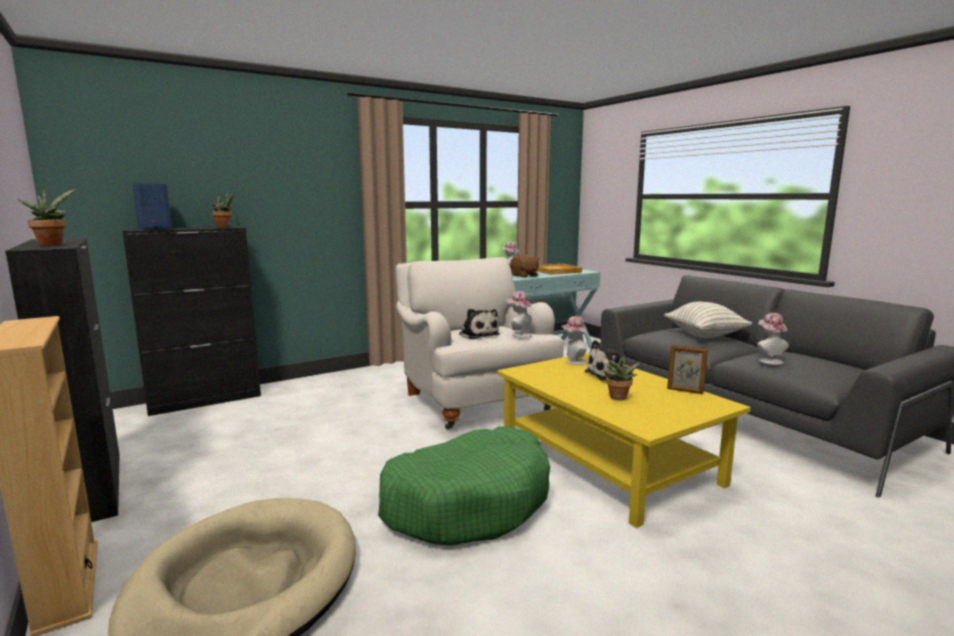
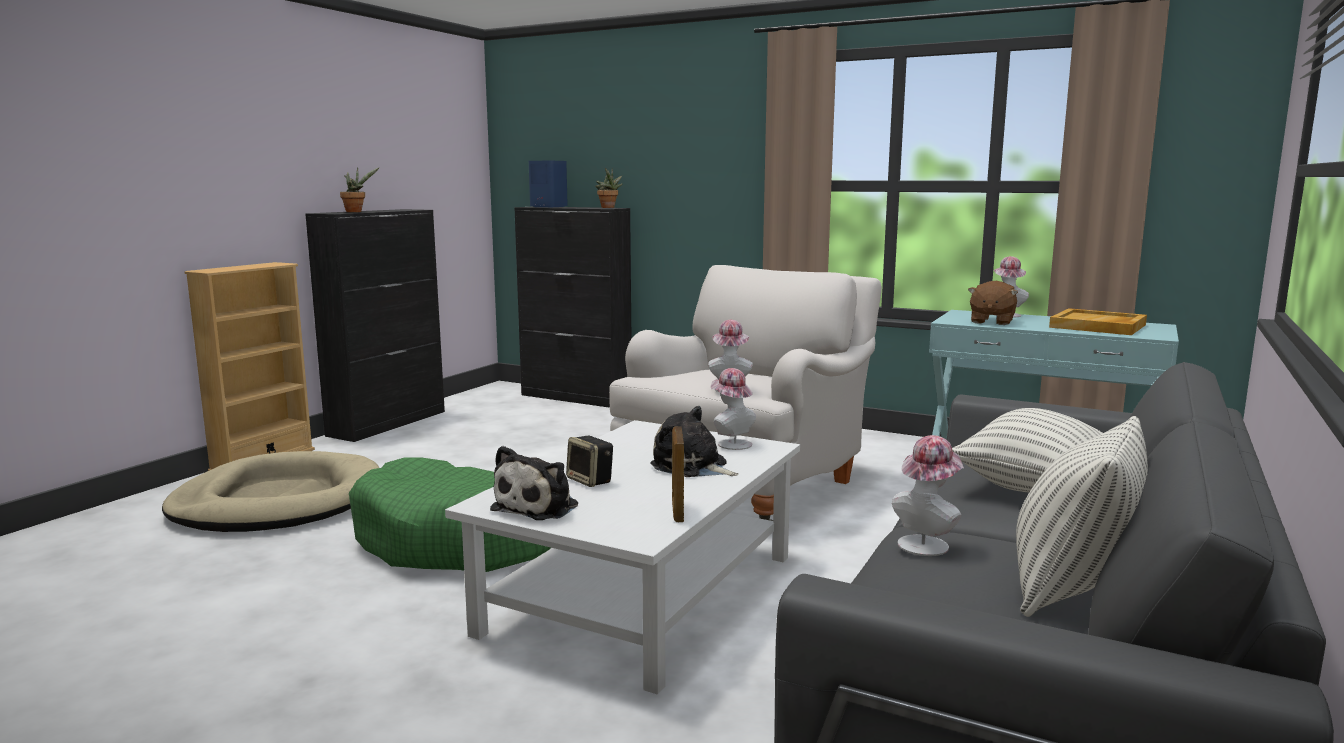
camera: 60 degrees right, 0 degrees up
(478, 334) = (699, 376): plush toy -> plush toy (539, 506)
(608, 462) = (644, 594): yellow coffee table -> white coffee table
(618, 398) = (591, 480): potted plant -> speaker
(813, 356) = (1071, 588): none -> pillow

